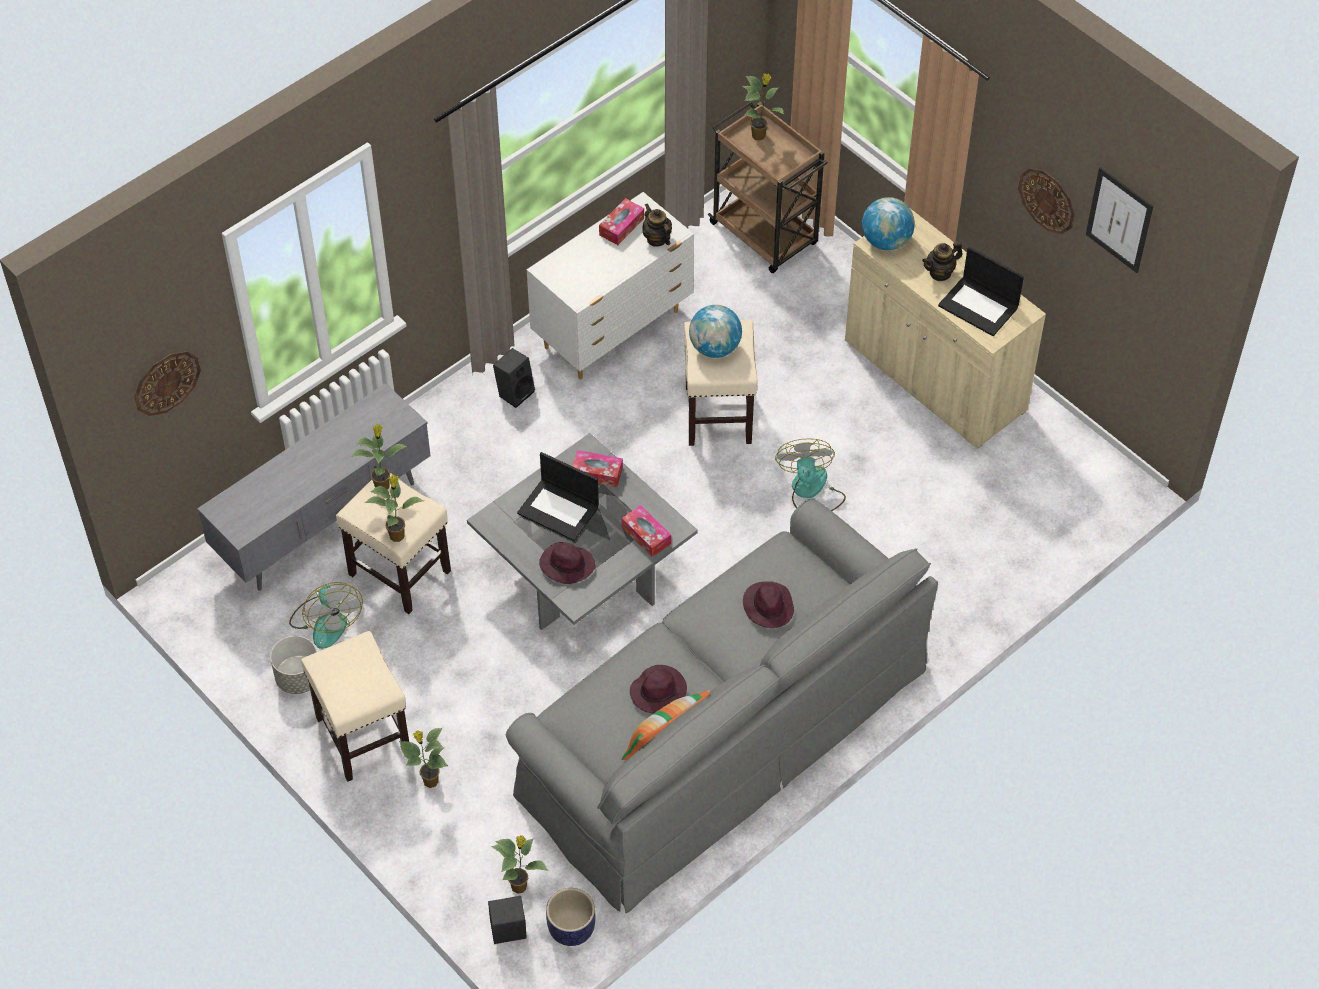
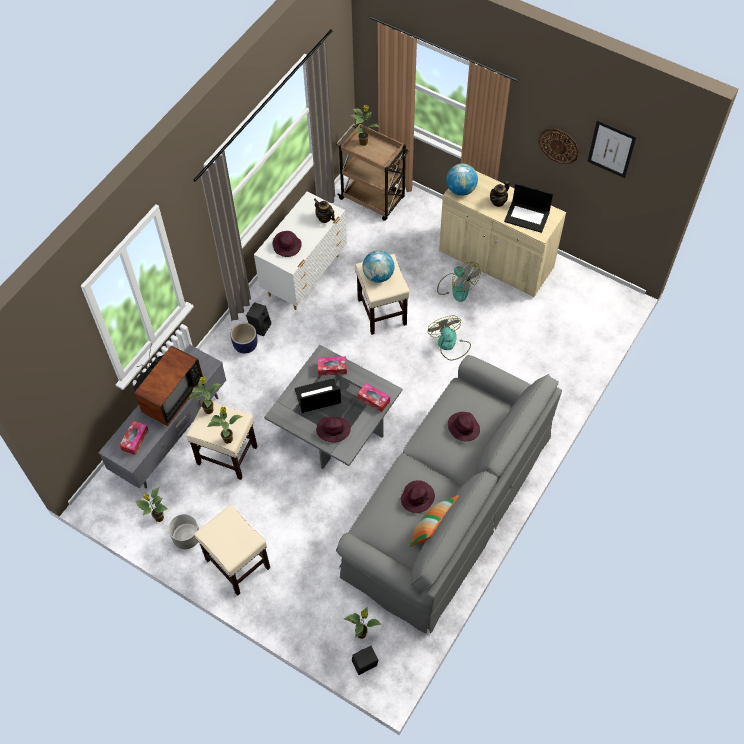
camera: 15 degrees left, 5 degrees up
(166, 382) = (65, 385): wall clock -> none
(326, 621) = (192, 497): fan -> fan (456, 287)
(329, 452) = (169, 396): none -> television
(429, 781) = (287, 582): potted plant -> potted plant (158, 518)
(559, 510) = (317, 397): laptop -> laptop turned 150 degrees clockwise
(571, 928) = (401, 652): planter -> planter (245, 345)
(583, 268) = (287, 245): none -> purple hat
(621, 226) = (301, 215): tissue box -> tissue box (135, 440)

